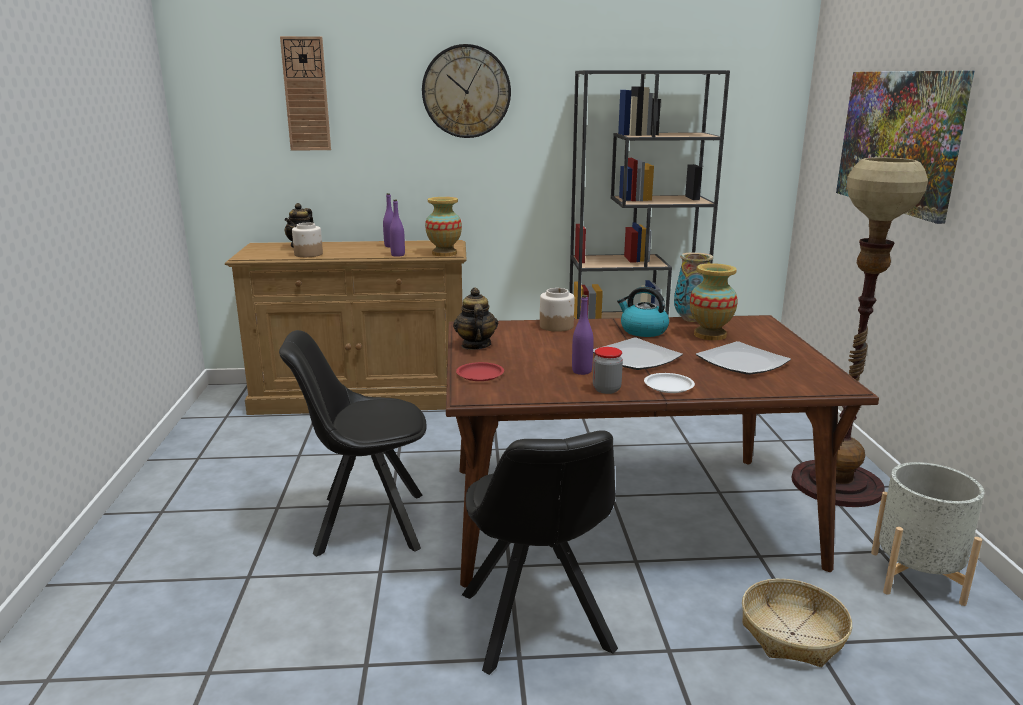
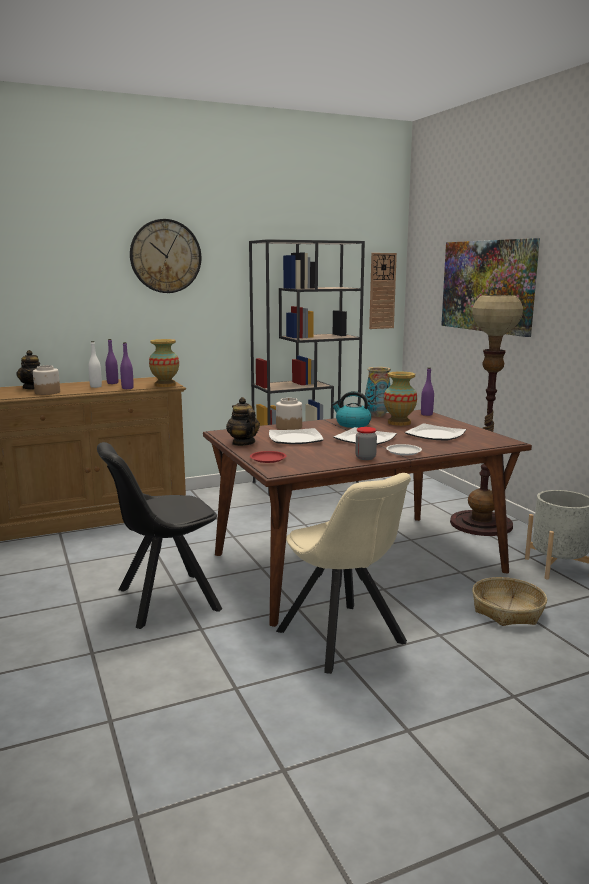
camera: 20 degrees left, 5 degrees down
(306, 94) = (29, 258): wall clock -> wall clock (382, 291)
(367, 250) = (96, 386): none -> white bottle
(537, 624) = (343, 638): black chair -> beige chair
(546, 347) = (296, 439): none -> plate
(581, 371) = (337, 450): purple bottle -> purple bottle (426, 414)

